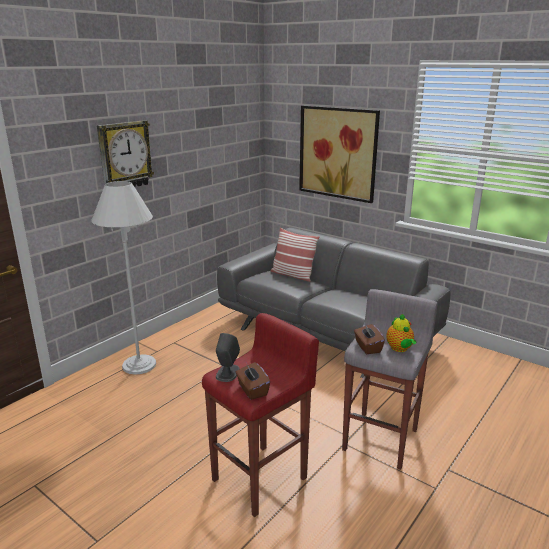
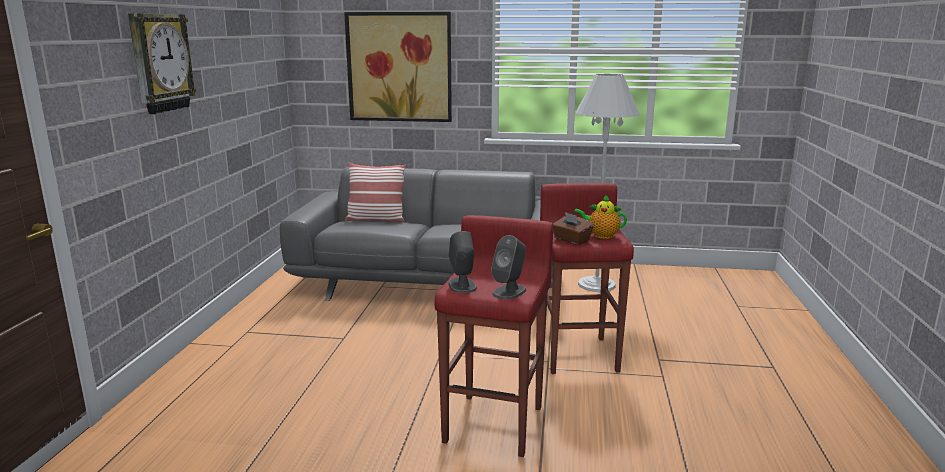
camera: 30 degrees left, 5 degrees down
(139, 365) = (221, 365): white floor lamp -> white floor lamp (596, 285)
(252, 390) = (509, 292): brown tissue box -> grey speaker
(382, 439) = (579, 354): grey stool -> red stool
(400, 349) = (601, 235): teapot -> teapot turned 150 degrees clockwise

